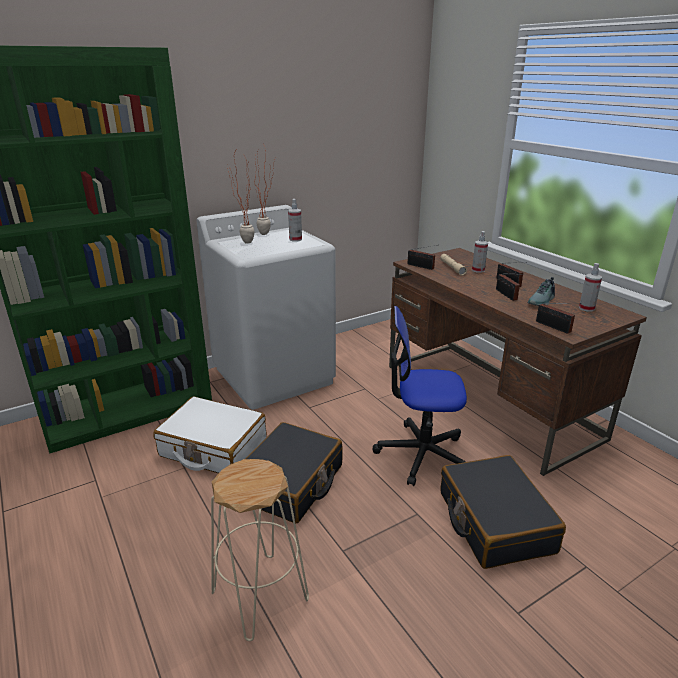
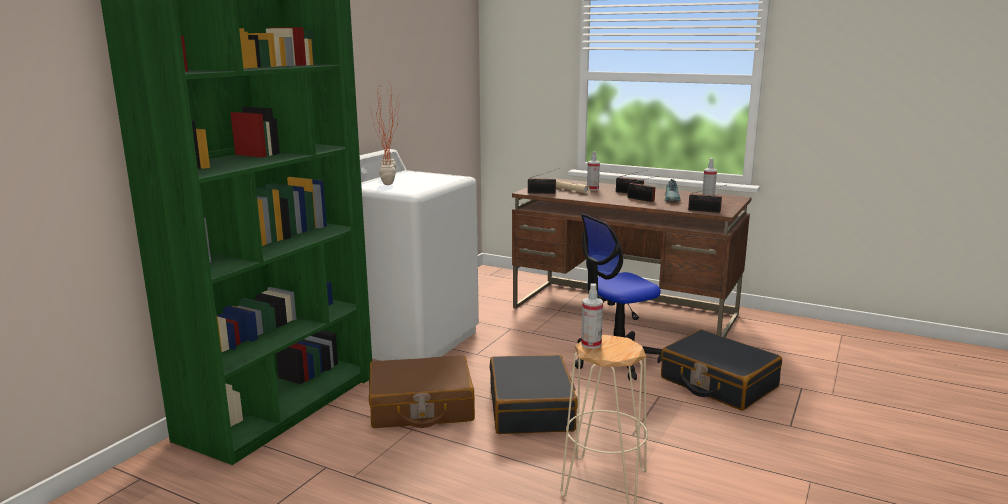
camera: 30 degrees left, 10 degrees down
(213, 447) = (421, 407): white suitcase -> brown suitcase
(295, 239) = (430, 177): spray bottle -> spray bottle (591, 344)

